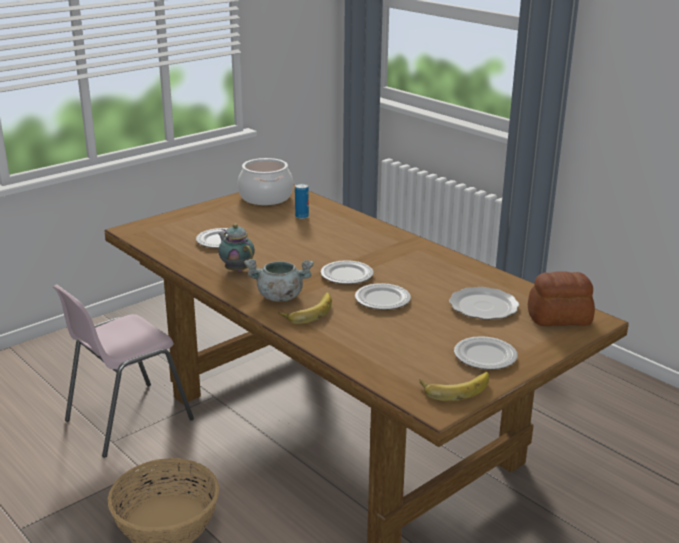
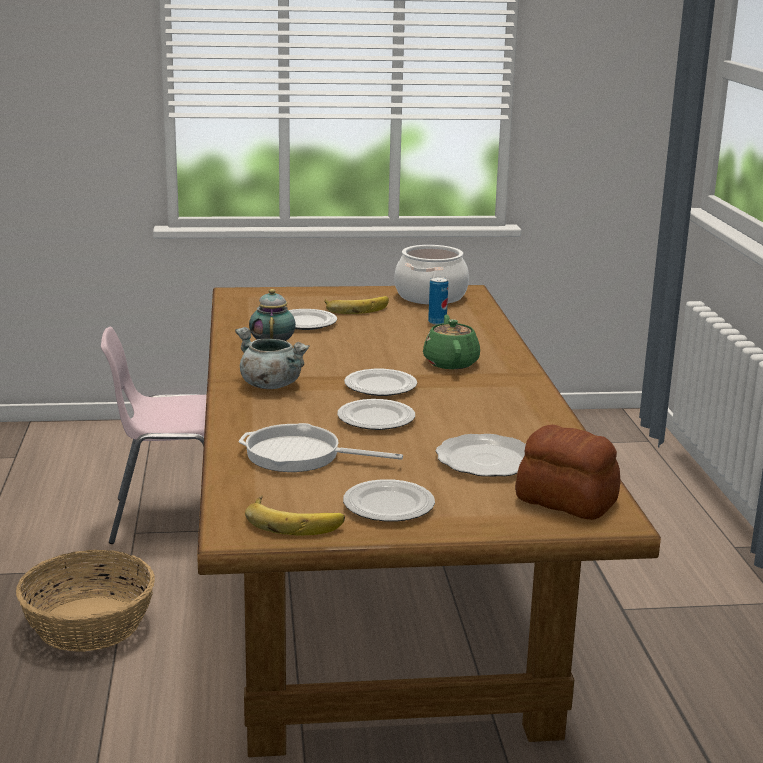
camera: 35 degrees right, 5 degrees down
(307, 311) = (274, 405): banana -> banana (356, 308)
(357, 244) = (450, 362): none -> green teapot
(383, 342) = (300, 455): none -> frying pan

